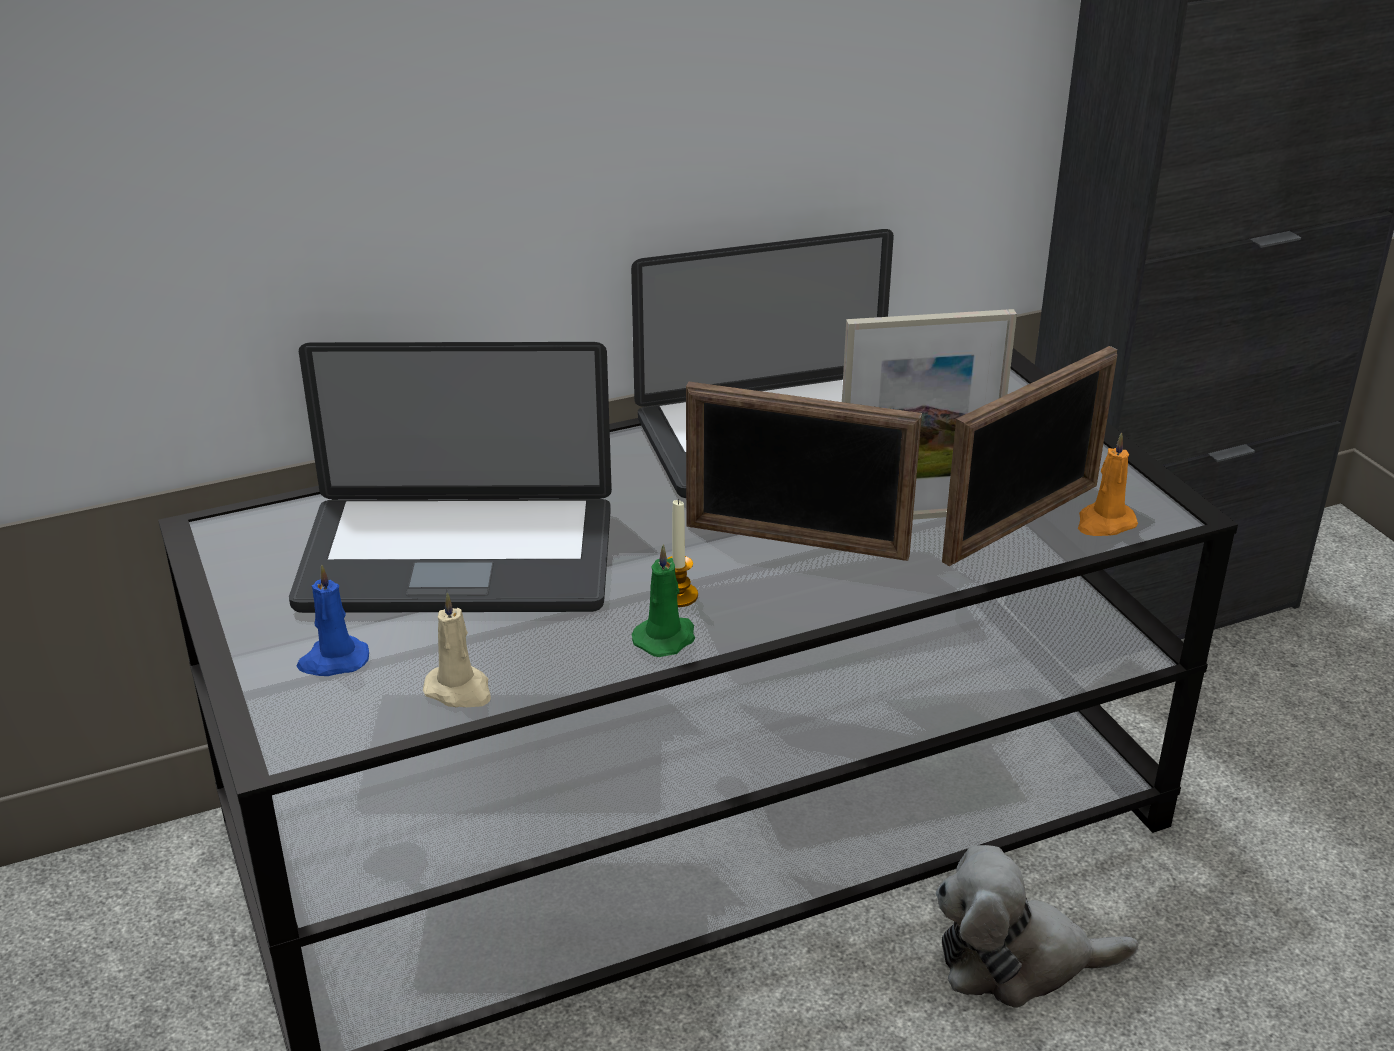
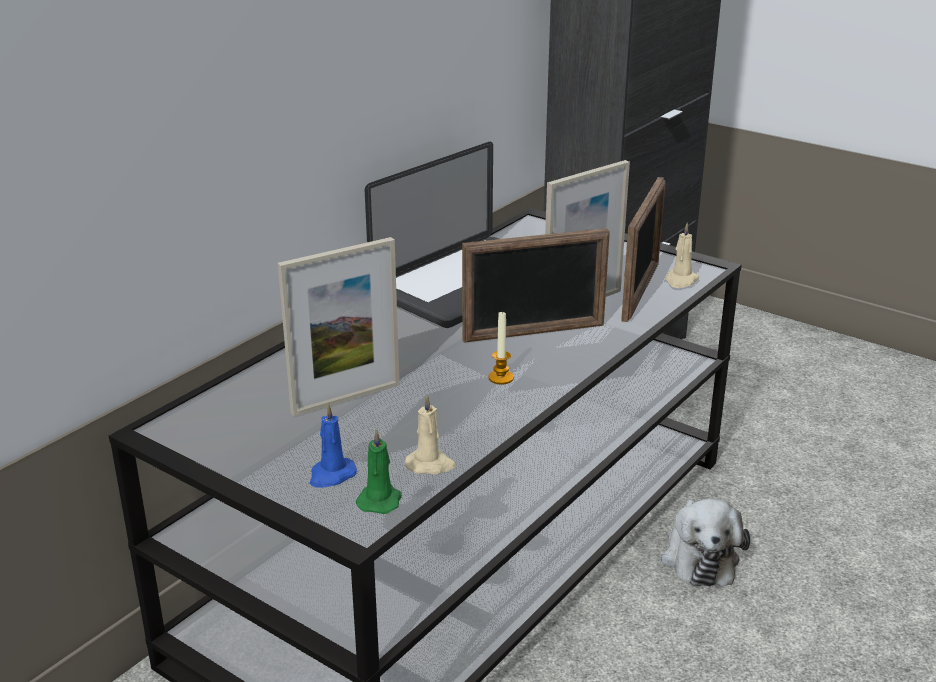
camera: 30 degrees left, 5 degrees down
(458, 560) = (346, 398): laptop -> picture frame
(666, 638) = (520, 400): green candle -> green candle (380, 500)
(1017, 961) = (699, 556): plush toy -> plush toy turned 60 degrees counterclockwise
(1104, 523) = (681, 280): orange candle -> beige candle

